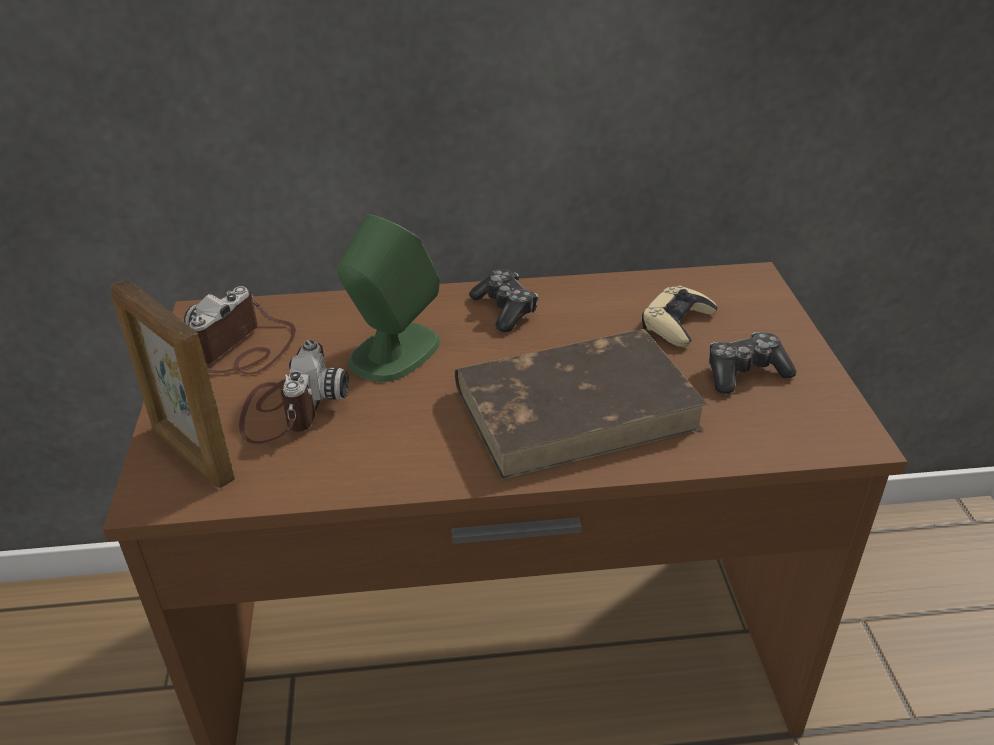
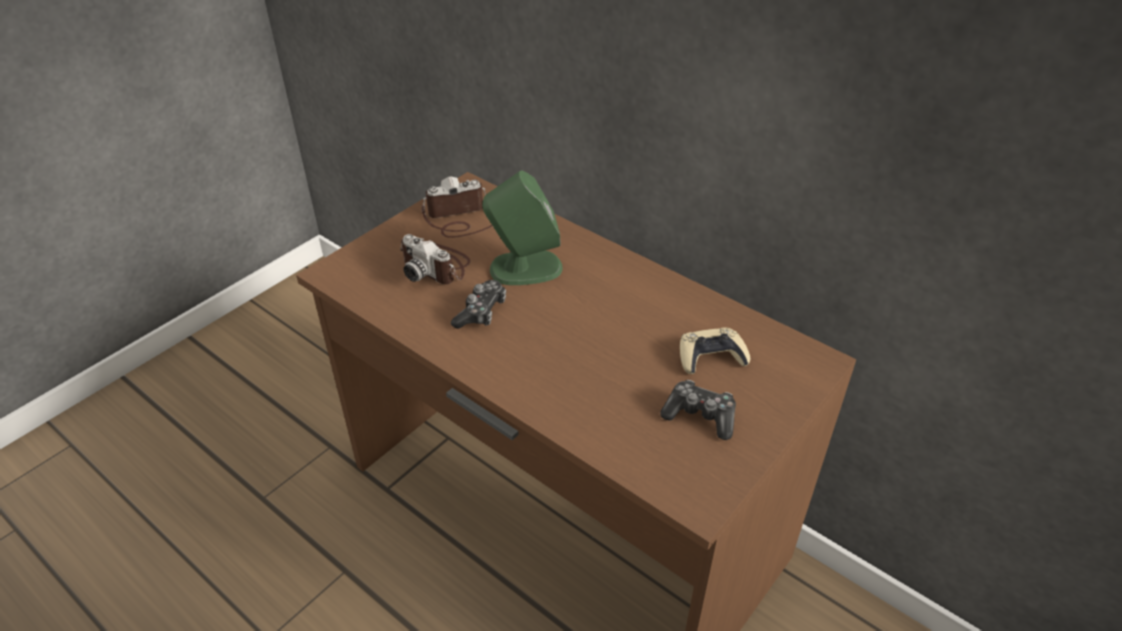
camera: 45 degrees right, 5 degrees up
(191, 454) = (368, 262): picture frame -> none
(289, 407) = (436, 266): camera -> camera turned 75 degrees clockwise
(505, 309) = (621, 280): game controller -> game controller (481, 312)
(577, 408) = (569, 365): brown book -> none

